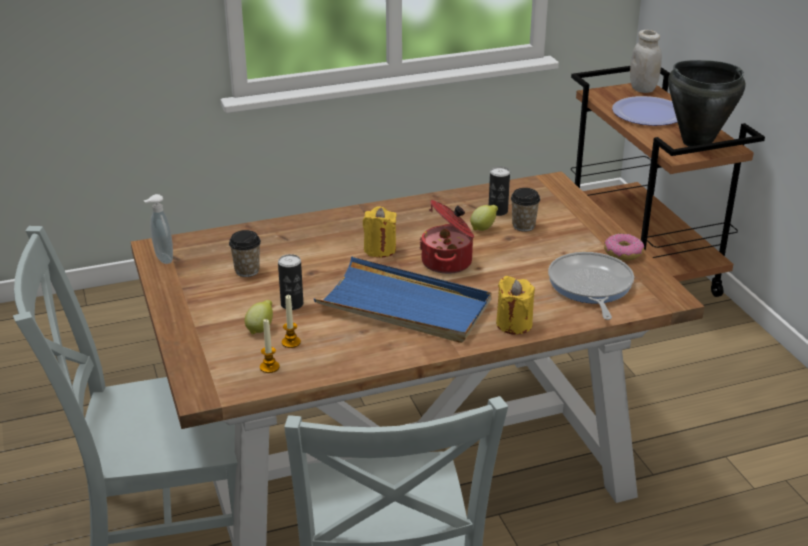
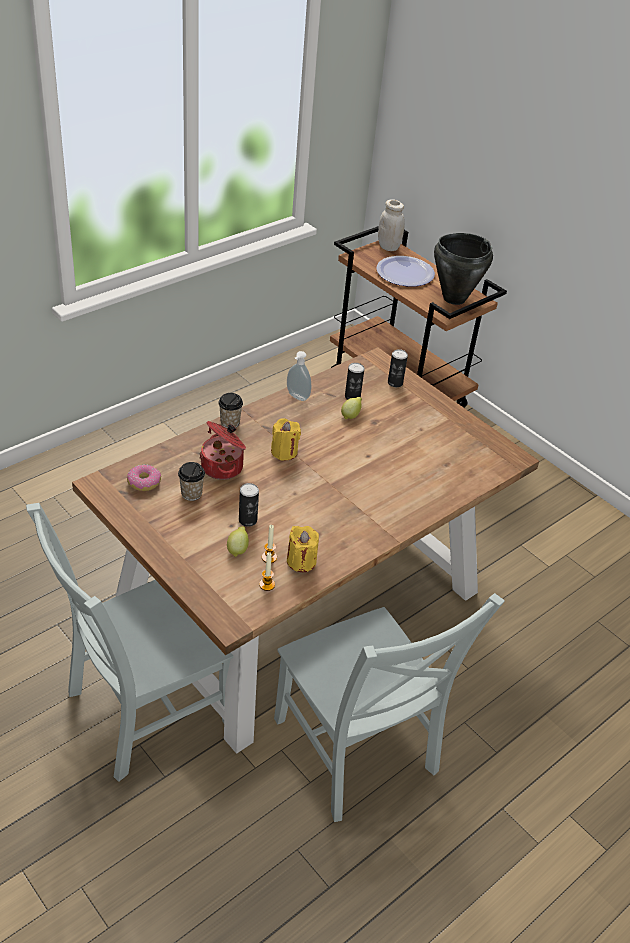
camera: 25 degrees left, 10 degrees up
(162, 259) = (112, 496): soap dispenser -> soap dispenser (297, 397)
(404, 306) = (334, 504): blue tray -> none
(448, 262) = (343, 454): cooking pot -> cooking pot (223, 467)
(514, 324) = (421, 504): yellow candle -> yellow candle (301, 561)
(523, 226) = (379, 408): cup -> cup (230, 423)
(560, 205) = (395, 383): none -> can
(590, 287) = (456, 458): frying pan -> none
(623, 253) = (462, 422): donut -> donut (144, 482)

